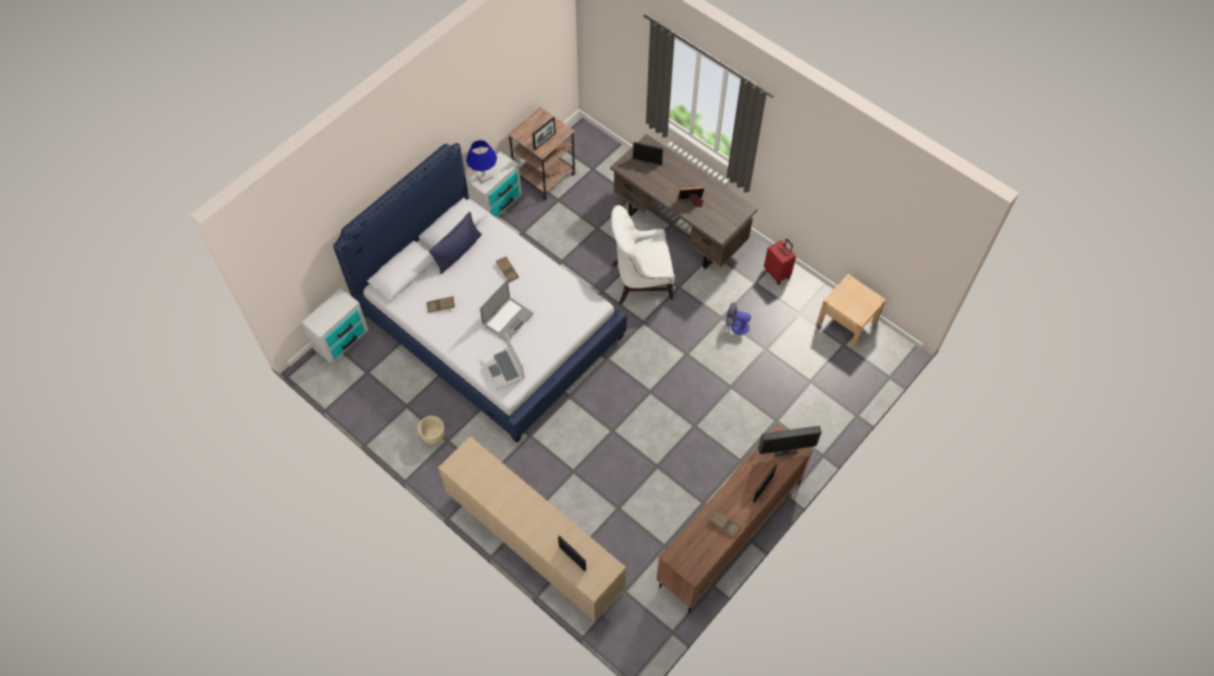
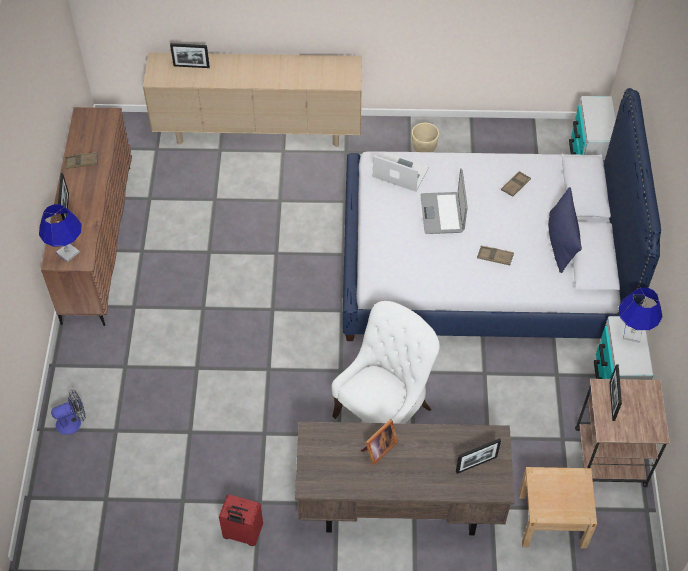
camera: 140 degrees right, 5 degrees down
(736, 326) = (240, 435): fan -> fan (73, 422)
(785, 450) = (67, 252): monitor -> blue table lamp
(847, 322) = (119, 530): beige nightstand -> beige nightstand (552, 520)

